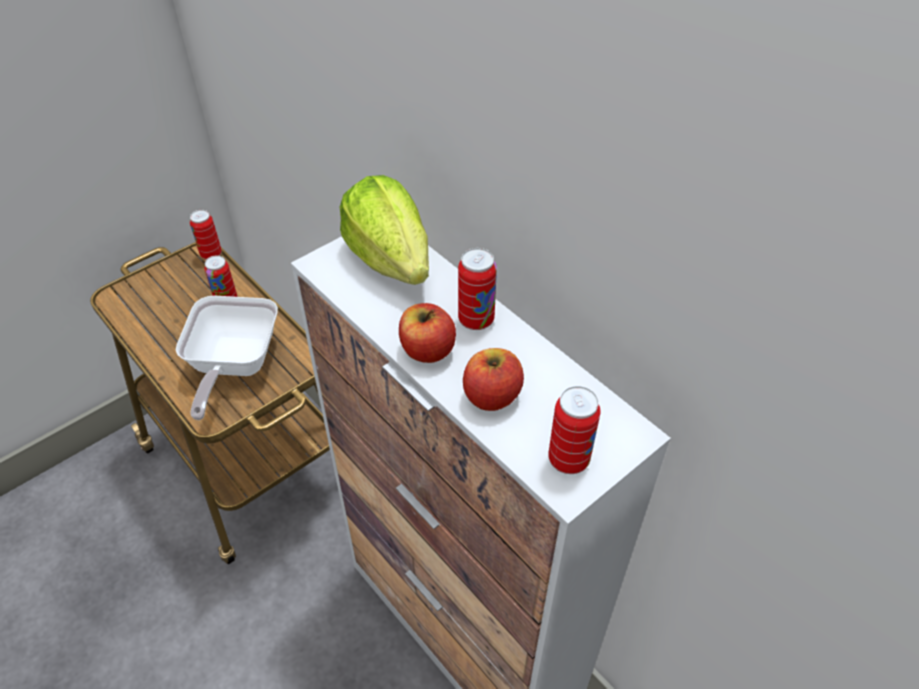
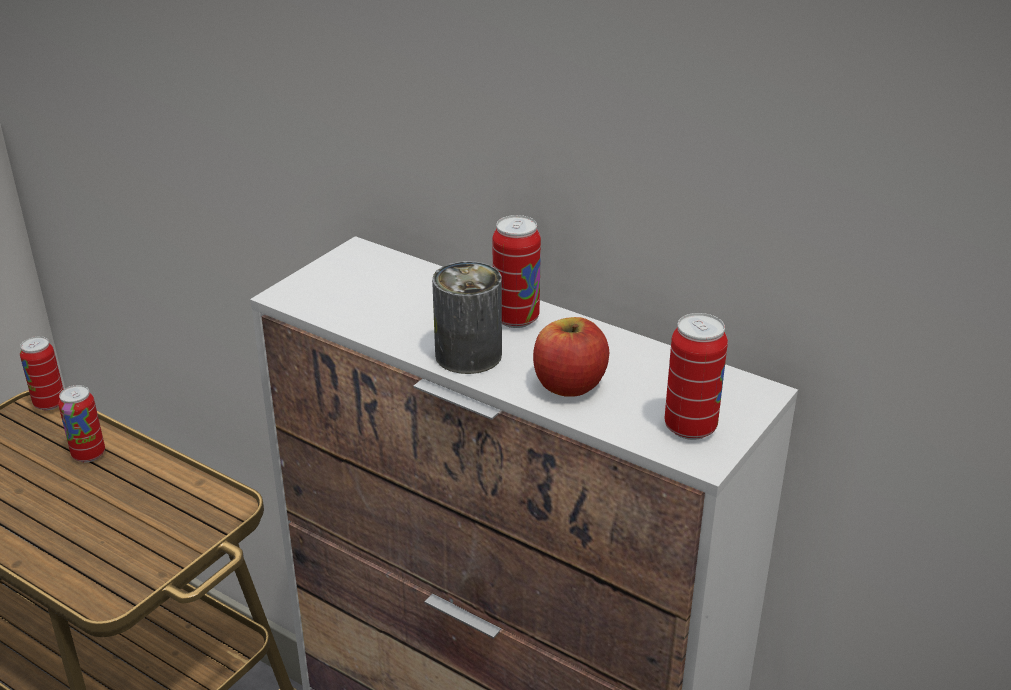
camera: 15 degrees left, 15 degrees down
(232, 366) = (122, 531): frying pan -> none
(390, 259) = (381, 278): lettuce -> none
(427, 350) = (468, 355): apple -> can

